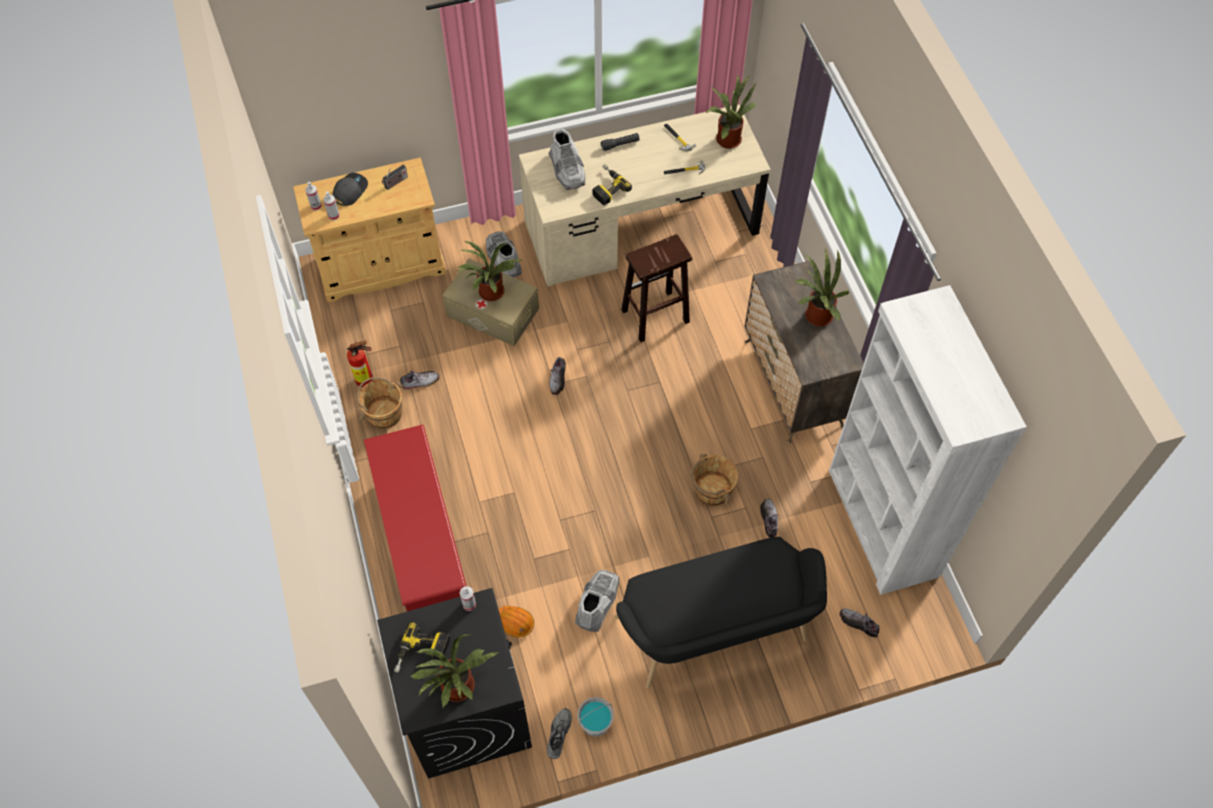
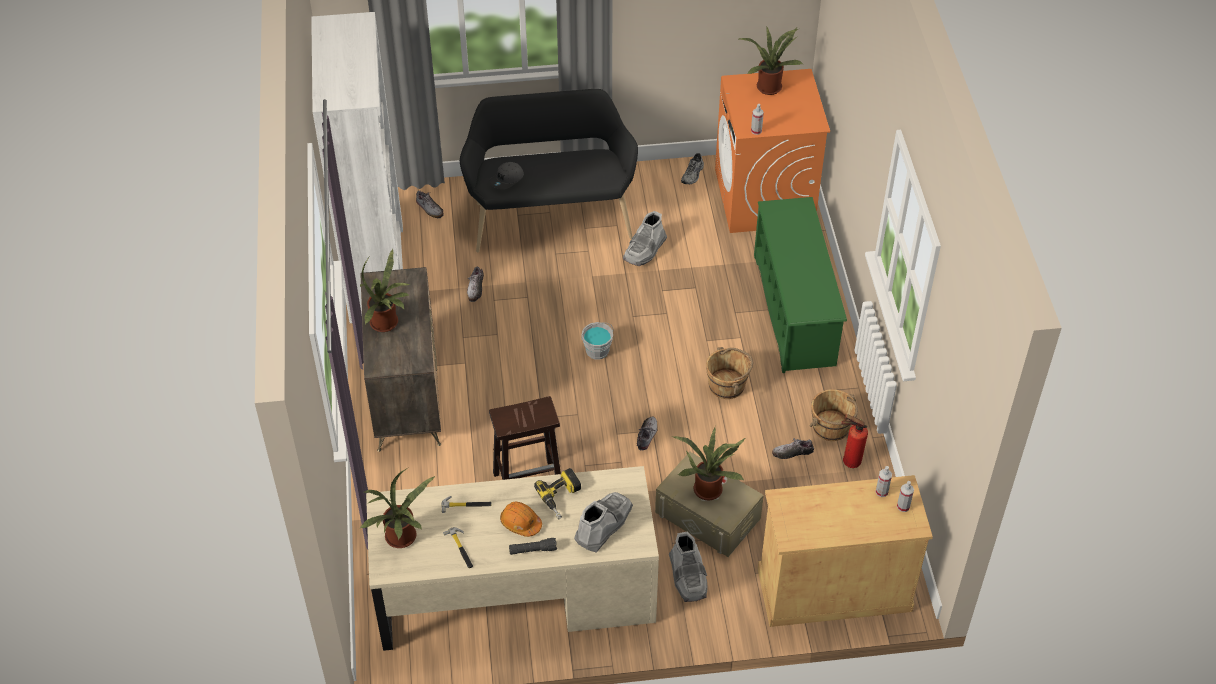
camera: 170 degrees left, 10 degrees down
(350, 191) = (864, 520): grey cap -> grey cap (507, 180)
(395, 183) = (810, 522): radio -> none
(422, 653) = (795, 108): power drill -> none
(423, 545) = (794, 310): red shoe rack -> green shoe rack
(466, 709) = (764, 198): black washing machine -> orange washing machine
(515, 623) = (718, 245): orange hard hat -> orange hard hat (520, 523)
(567, 171) = (603, 525): grey boot -> grey boot turned 45 degrees clockwise
(595, 724) = (662, 176): grey bucket -> grey bucket (597, 350)
(711, 490) = (520, 317): brown bucket -> brown bucket (727, 385)

